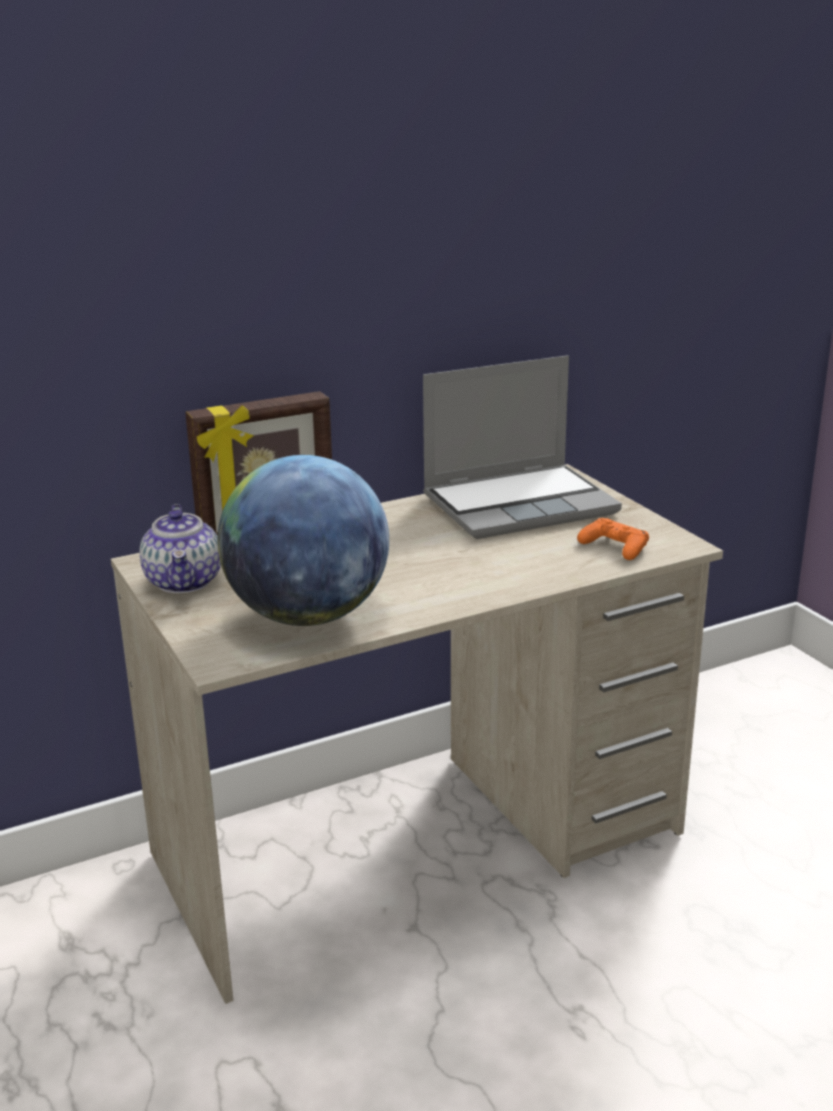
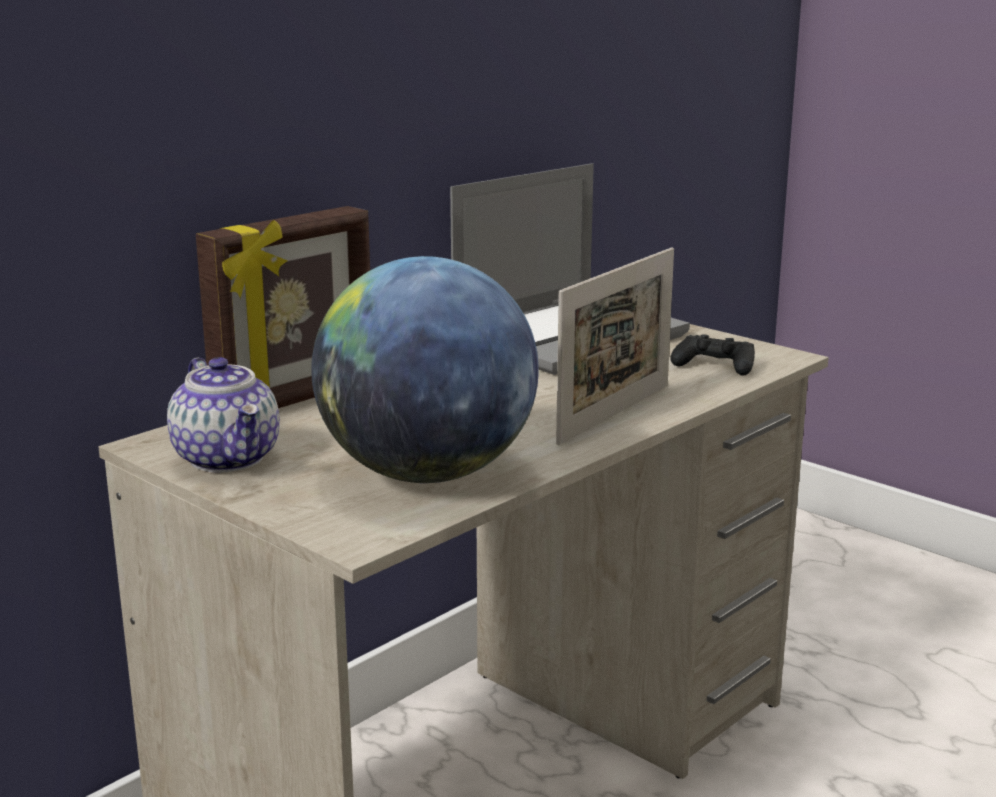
camera: 20 degrees left, 5 degrees down
(491, 582) = (615, 413): none -> picture frame
(615, 547) = (714, 365): orange game controller -> black game controller

